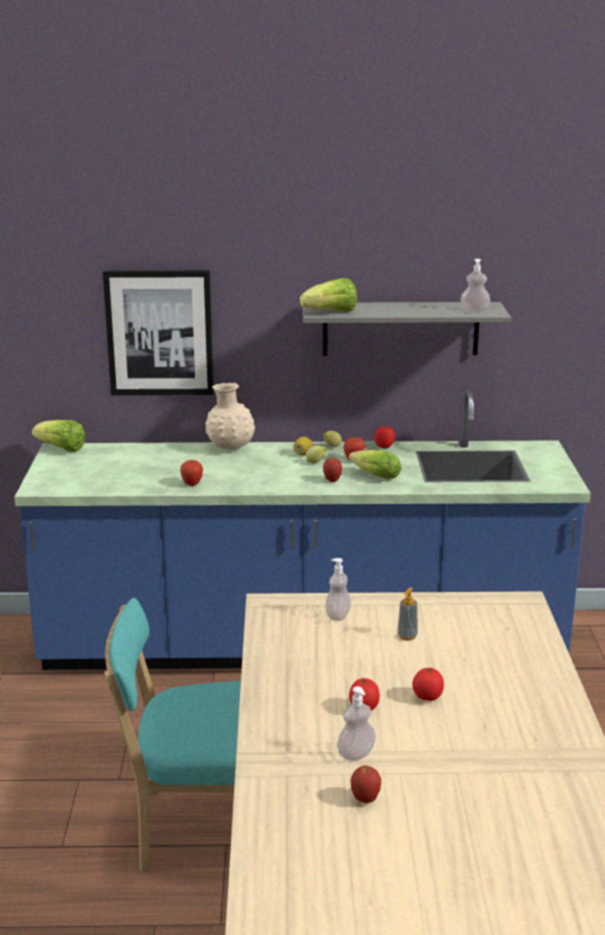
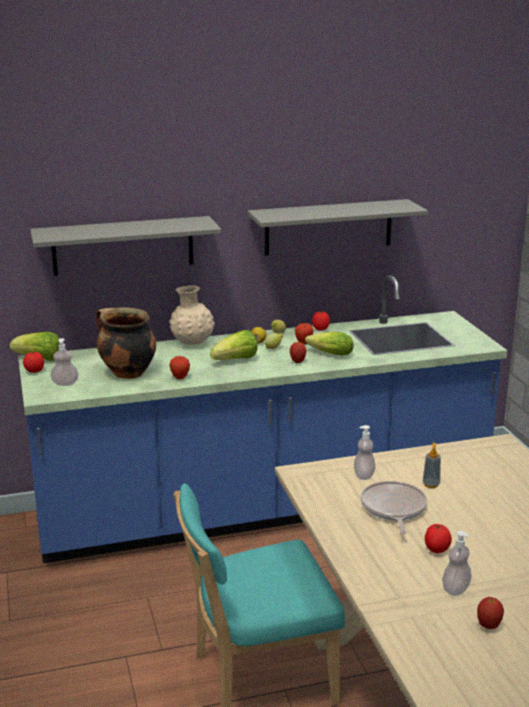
camera: 15 degrees left, 0 degrees up
(139, 473) = (126, 373): none -> cooking pot
(159, 332) = (123, 245): picture -> grey shelf
(331, 313) = (281, 217): lettuce -> lettuce (236, 360)
(346, 656) = (393, 509): none -> frying pan
(427, 698) = (480, 533): tomato -> tomato (34, 371)
(474, 310) = (395, 207): soap dispenser -> soap dispenser (65, 383)

